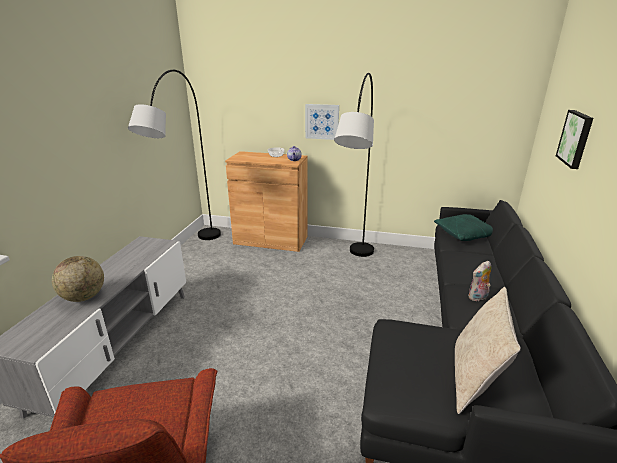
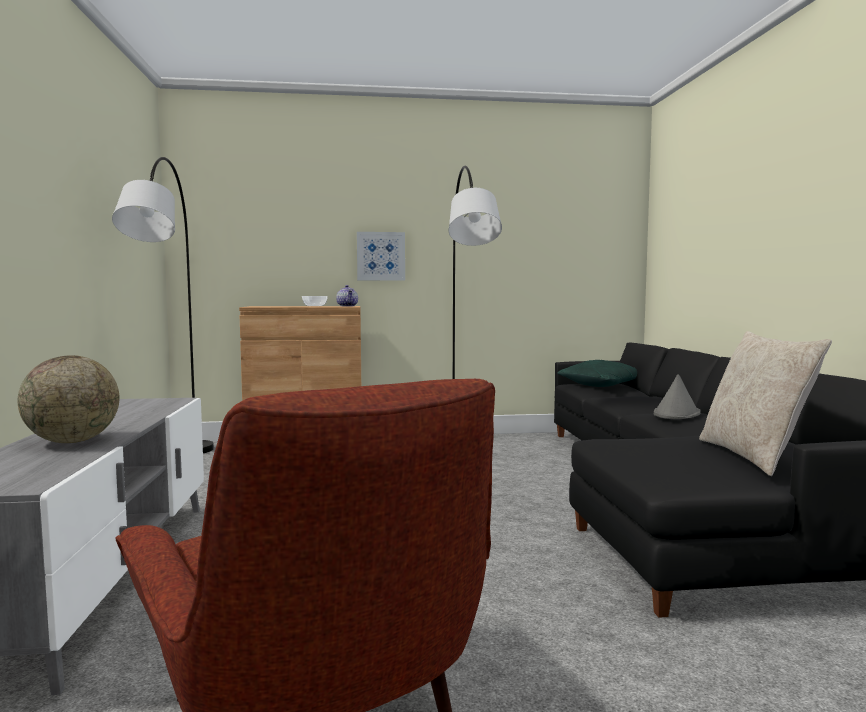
camera: 20 degrees left, 20 degrees down
(478, 297) = (676, 414): plush toy -> grey hat
(576, 138) = (718, 226): picture -> none

